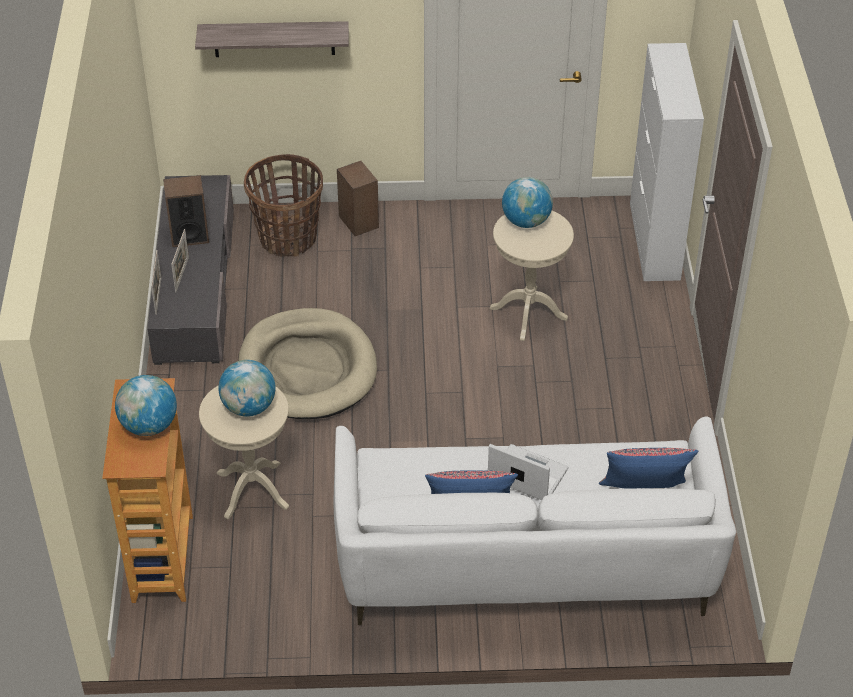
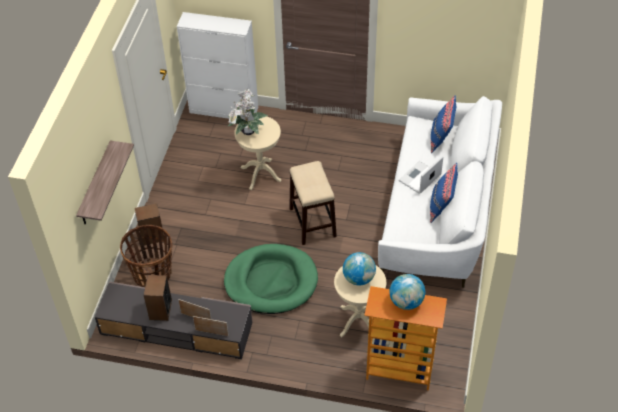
camera: 75 degrees left, 5 degrees up
(307, 369) = (271, 281): beige dog bed -> green dog bed
(445, 396) = (312, 222): none -> stool
(526, 221) = (247, 132): globe -> potted plant

